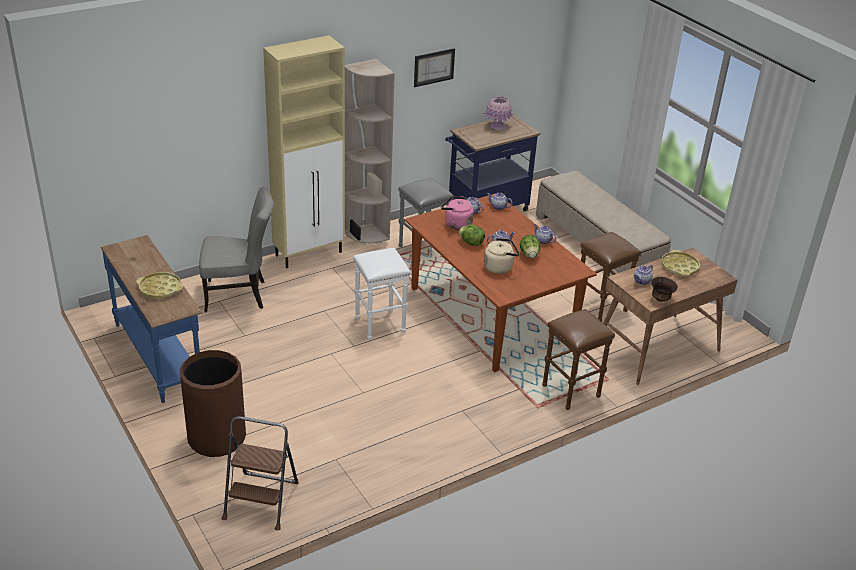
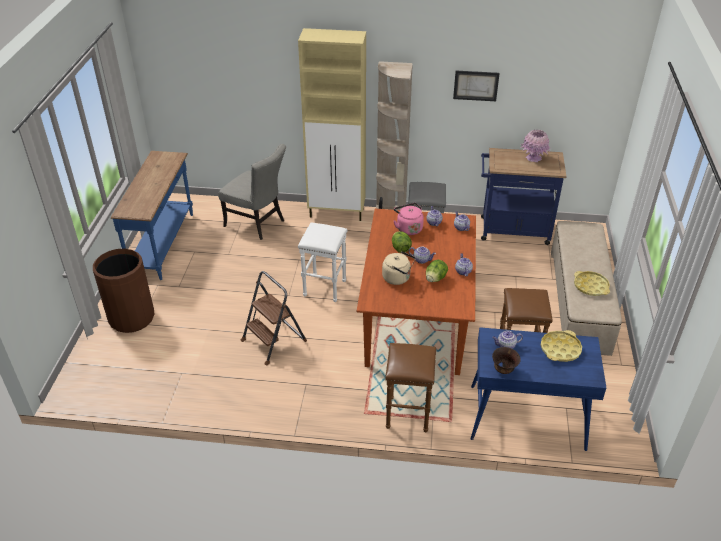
camera: 40 degrees right, 5 degrees up
(160, 288) = (147, 193): yellow tray -> yellow tray (590, 286)
(262, 498) = (109, 374): brown step ladder -> brown step ladder (276, 339)
(656, 349) = (526, 418): brown desk -> blue desk

